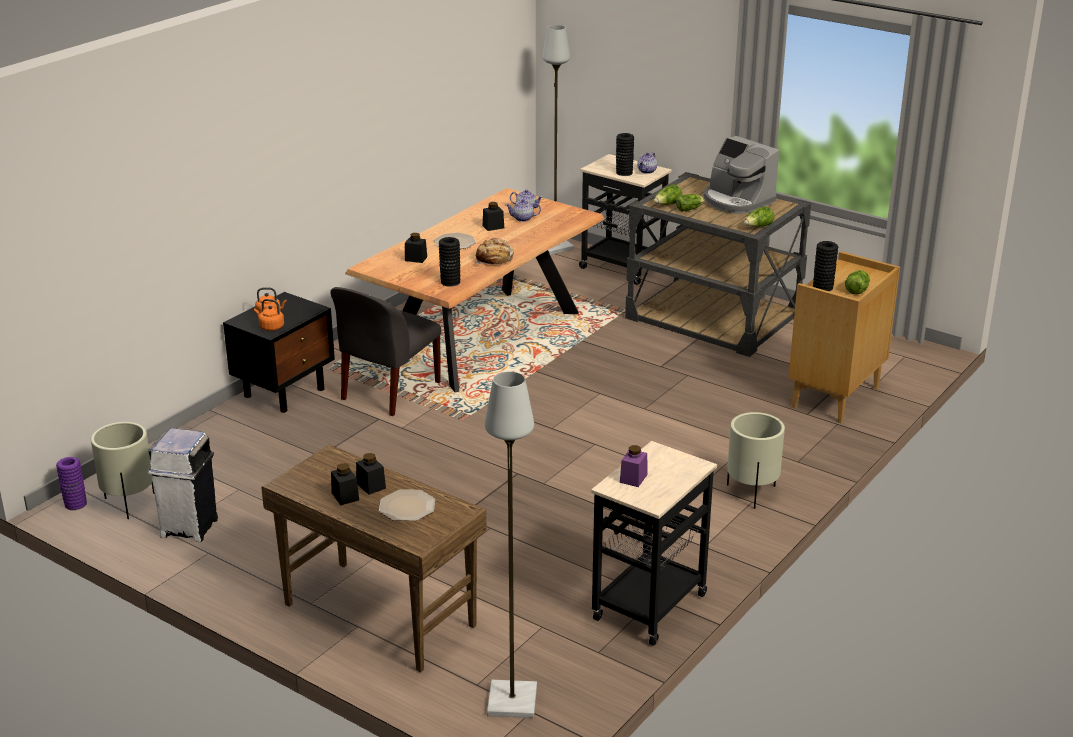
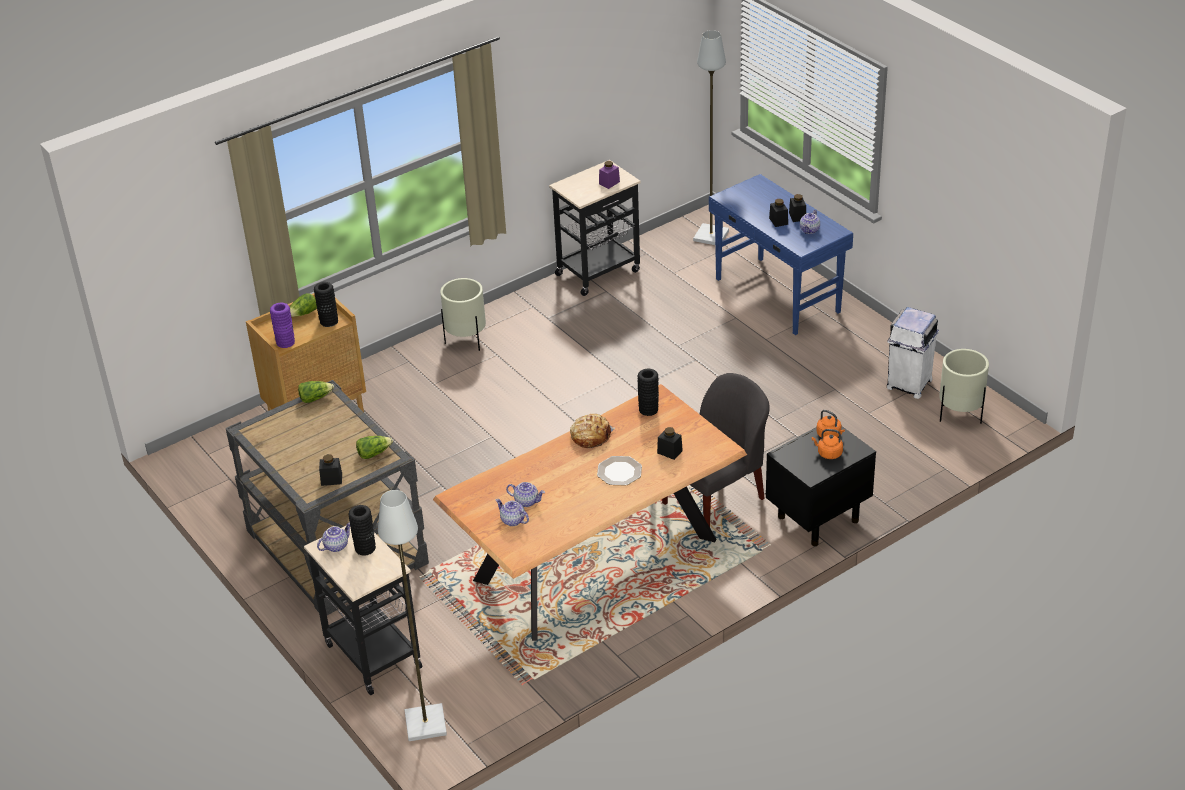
camera: 160 degrees left, 10 degrees up
(75, 504) = (1005, 421): purple vase -> purple vase (285, 342)
(323, 479) = (810, 230): none -> teapot
(378, 615) = (778, 296): brown console table -> blue console table
(408, 507) = (758, 204): plate -> none
(493, 227) = (566, 492): black jar -> black jar (331, 479)
(690, 209) = (357, 439): lettuce -> none
(737, 201) = (298, 444): coffee machine -> none

